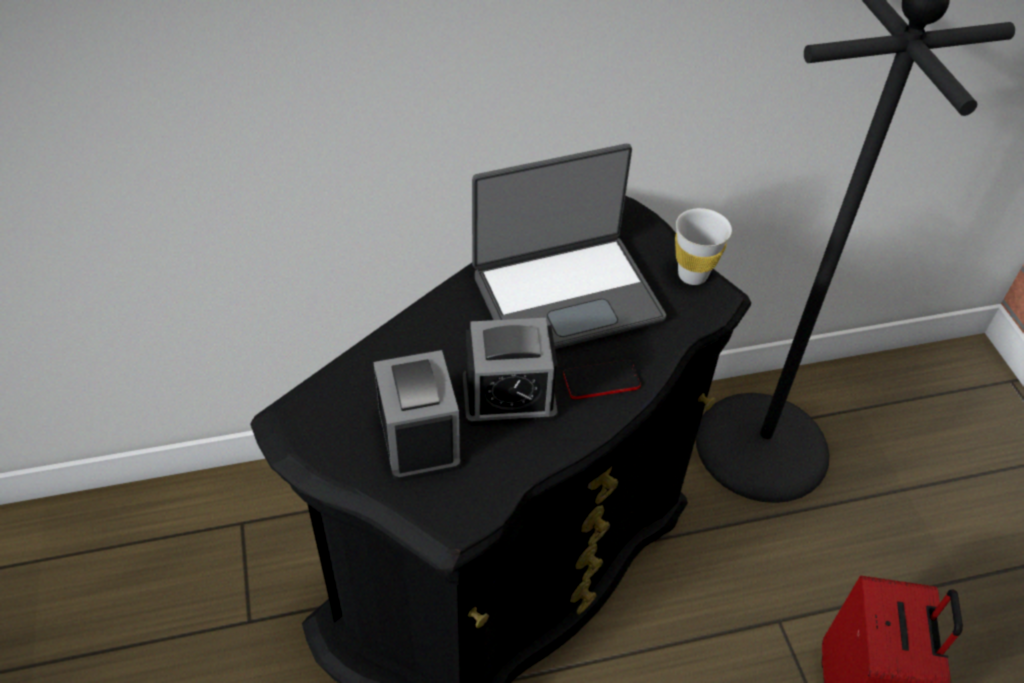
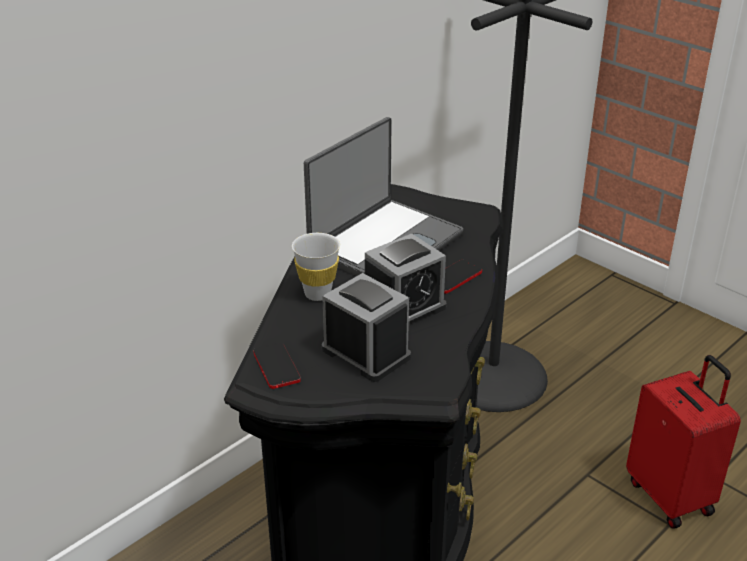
camera: 30 degrees left, 15 degrees down
(319, 409) = (276, 367): none -> phone
(692, 275) = (454, 205): white cup -> white cup (317, 294)

